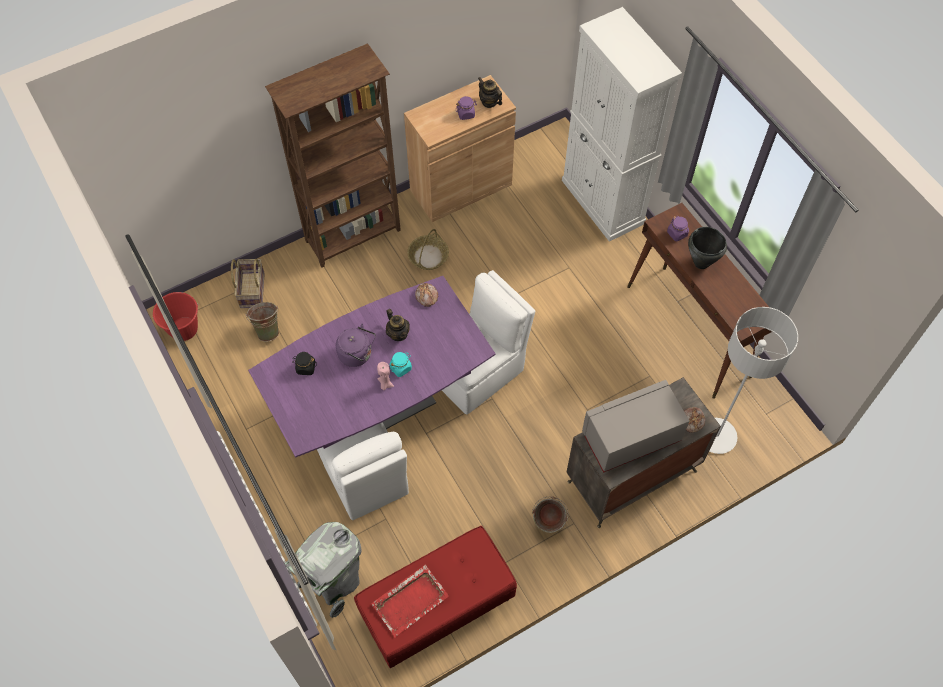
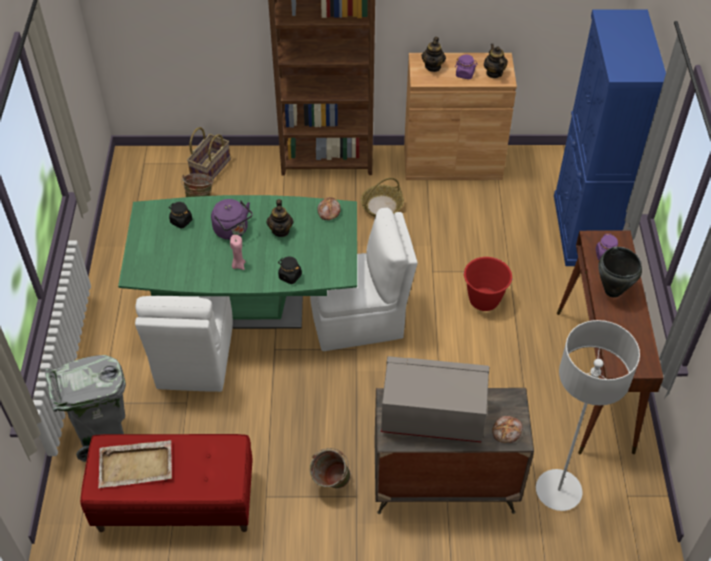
camera: 30 degrees right, 10 degrees down
(184, 329) = (133, 173): red bucket -> red bucket (484, 300)
(380, 407) = (249, 308): purple dining table -> green dining table
(401, 368) = (262, 258): turquoise jar -> none
(411, 600) = (136, 465): red tray -> beige tray
(434, 118) = (433, 66): none -> teapot
(435, 373) = (290, 276): none -> black jar
(603, 202) = (582, 230): white cabinet -> blue cabinet

